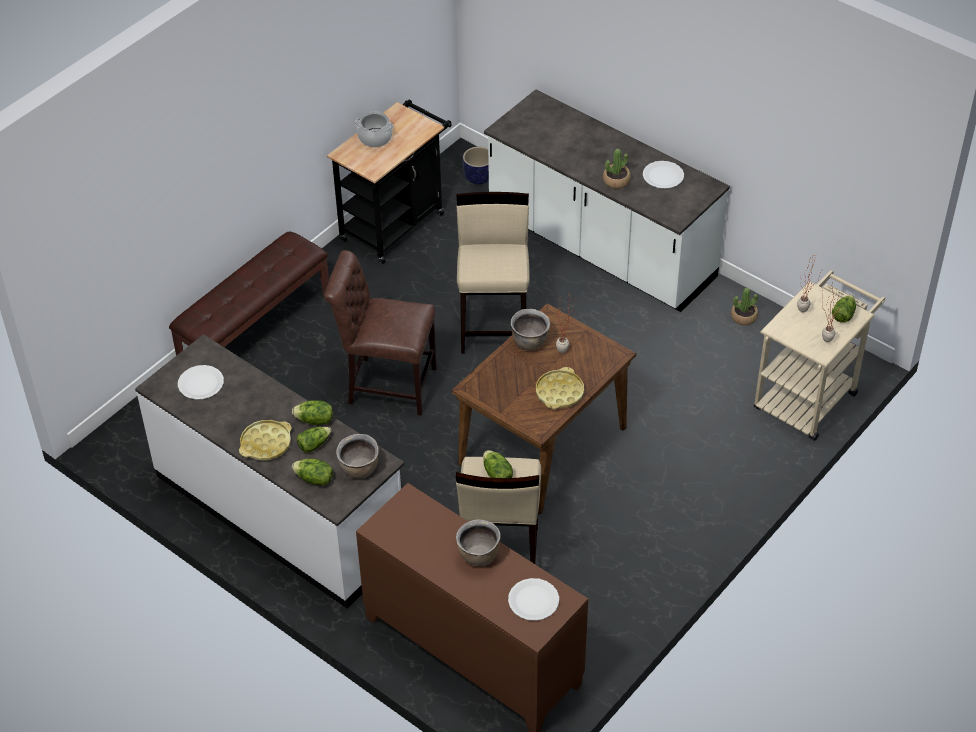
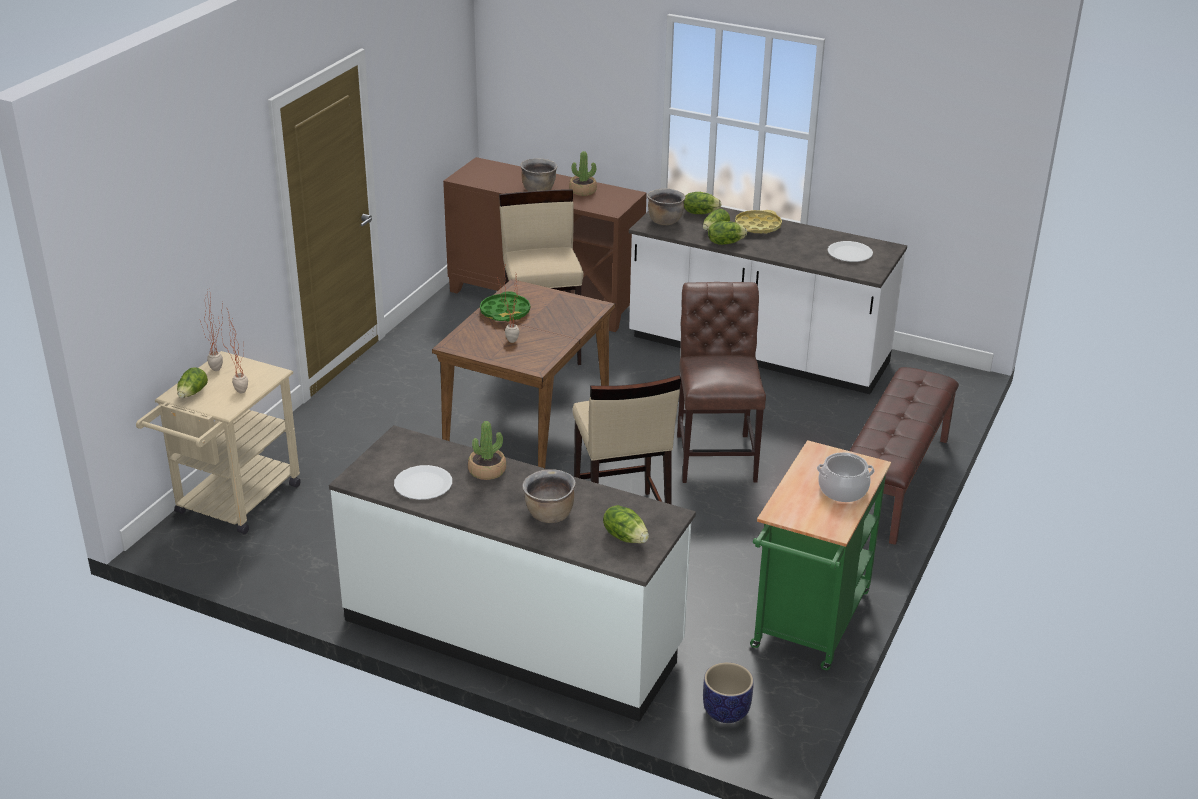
camera: 165 degrees right, 15 degrees down
(387, 384) = (716, 454): brown chair -> brown chair turned 90 degrees counterclockwise
(396, 223) = (808, 626): black cart -> green cart
(496, 475) = (546, 259): lettuce -> lettuce (625, 537)
(530, 342) = (549, 344): brown cooking pot -> brown cooking pot (549, 515)
(533, 600) = (486, 175): white plate -> none
(559, 392) = (505, 312): yellow tray -> green tray
(744, 317) = (309, 575): potted plant -> potted plant (582, 191)

